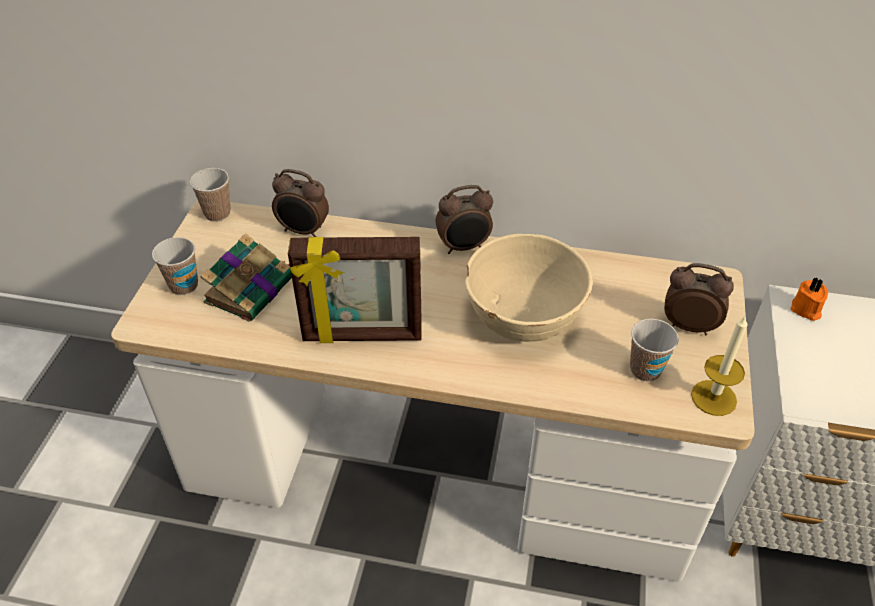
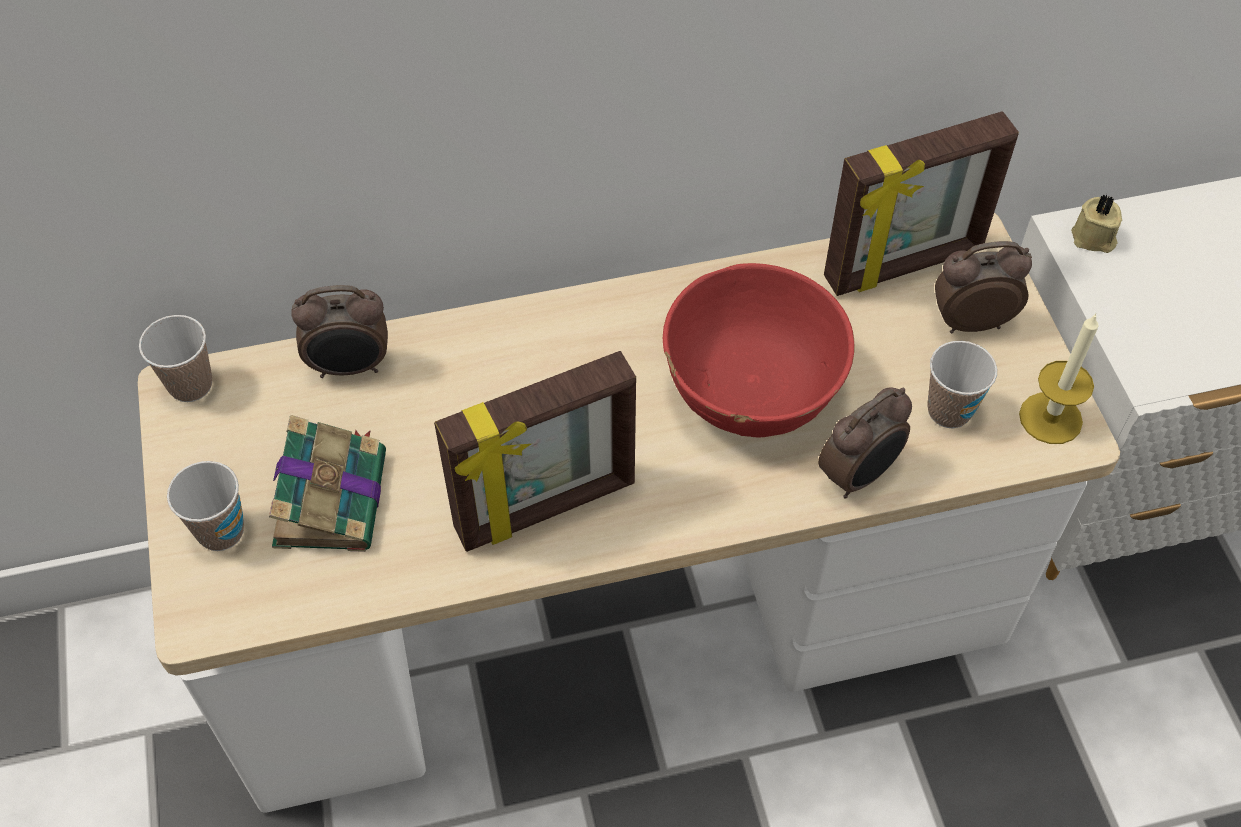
camera: 25 degrees left, 10 degrees up
(464, 247) = (608, 307): alarm clock -> alarm clock (859, 475)
(524, 316) = (752, 389): beige bowl -> red bowl
(661, 282) = (904, 266): none -> picture frame
(806, 310) = (1093, 239): orange candle -> beige candle

